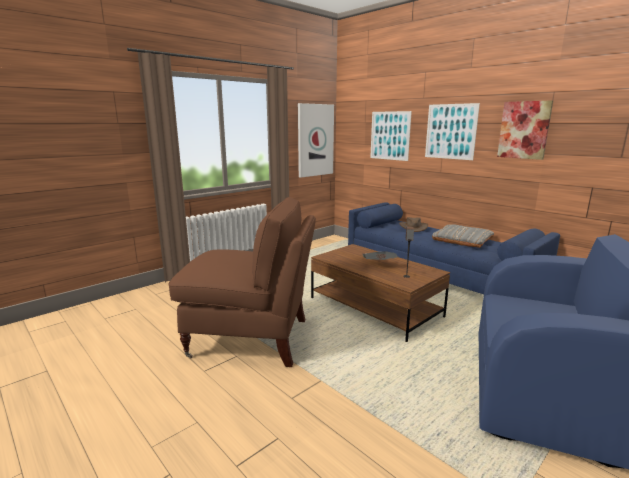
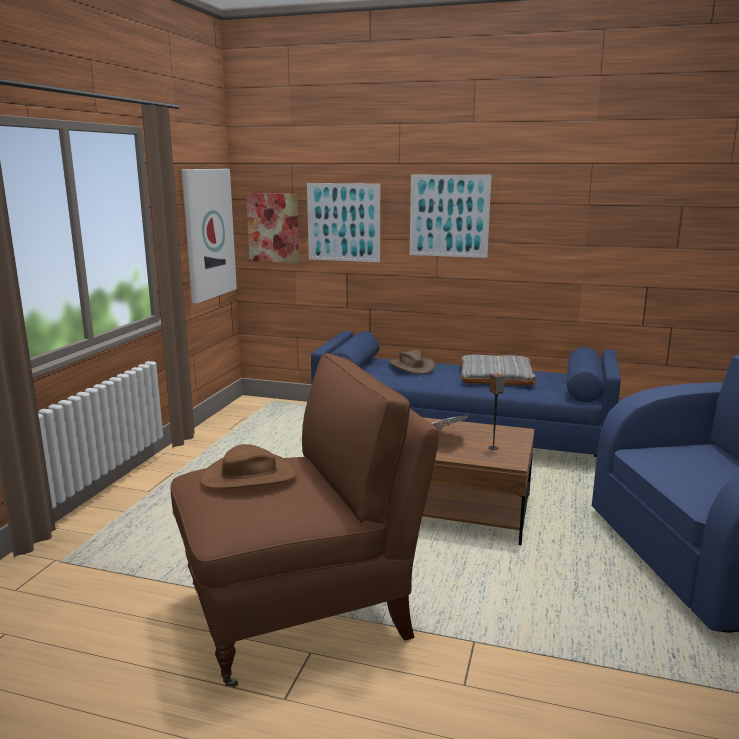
camera: 30 degrees left, 0 degrees up
(224, 254) = (249, 476): none -> brown hat
(524, 130) = (557, 214): picture -> picture (273, 228)

